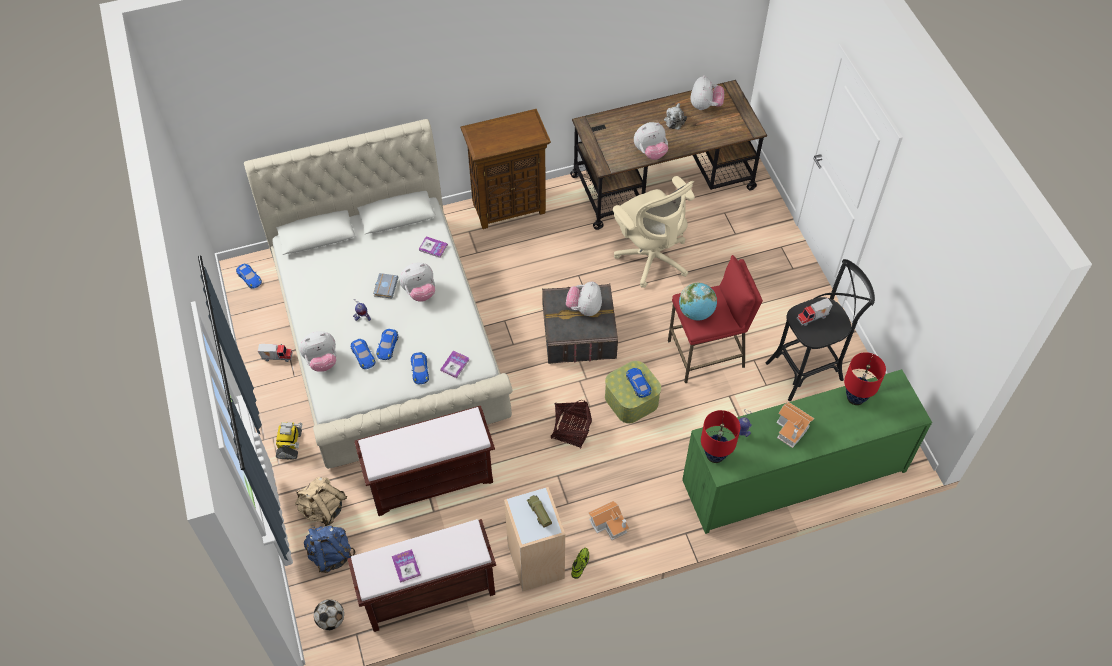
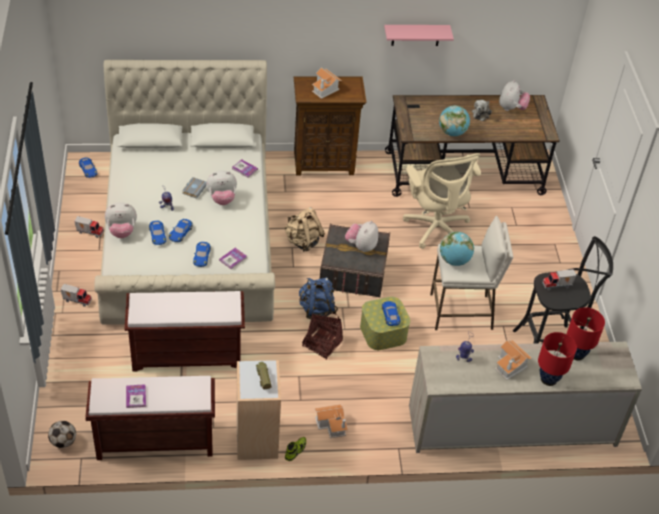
camera: 10 degrees right, 10 degrees down
(290, 445) = (77, 300): toy robot -> toy truck
(323, 509) = (87, 355): beige backpack -> beige backpack (303, 241)
(330, 554) = (81, 391): blue backpack -> blue backpack (316, 309)
(501, 135) = (325, 89): none -> toy house
(589, 53) = (416, 35): none -> pink shelf
(650, 152) = (452, 132): plush toy -> globe
(706, 354) = (461, 312): red stool -> white stool
(715, 455) = (434, 369): red table lamp -> red table lamp (549, 379)
(794, 477) = (511, 426): green dresser -> white dresser

